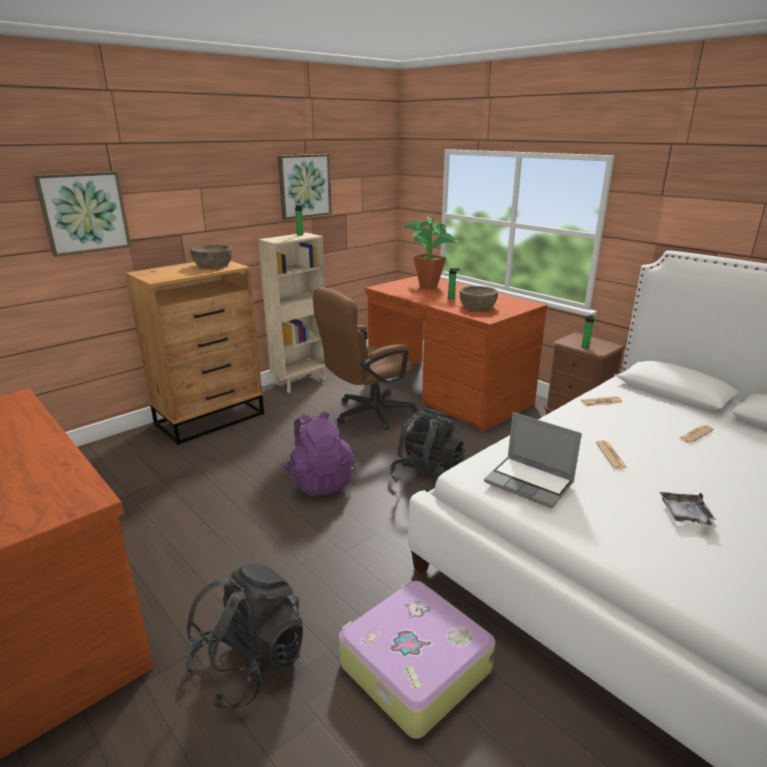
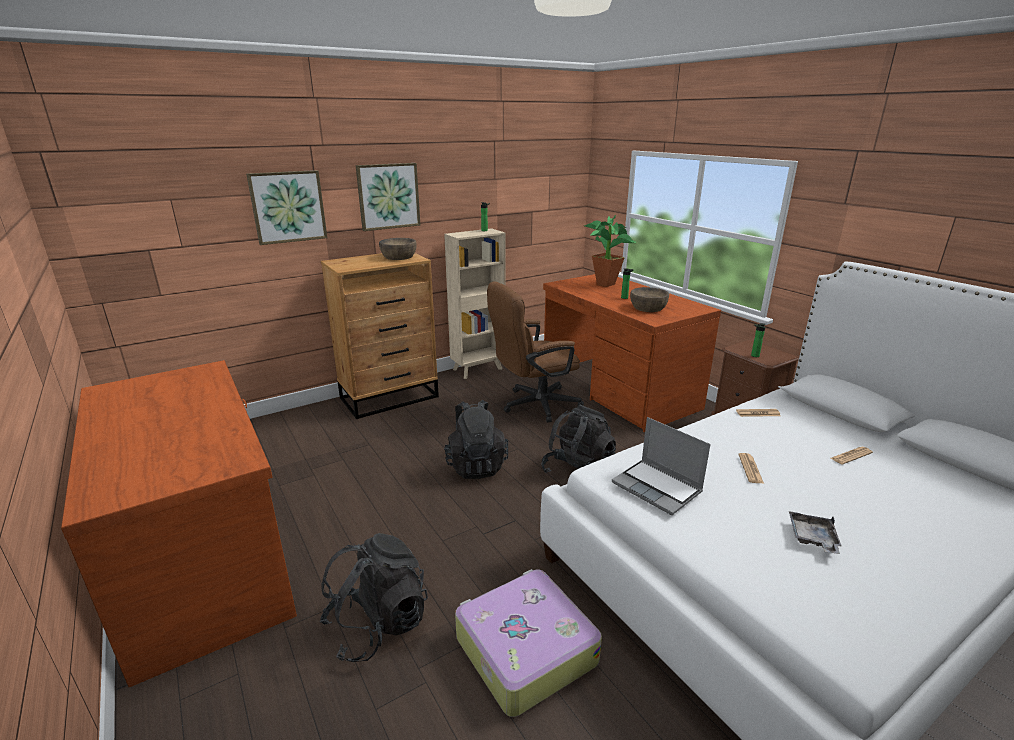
camera: 10 degrees right, 0 degrees up
(304, 186) = (492, 184): picture -> picture (388, 196)
(320, 481) = (476, 465): purple backpack -> black backpack

